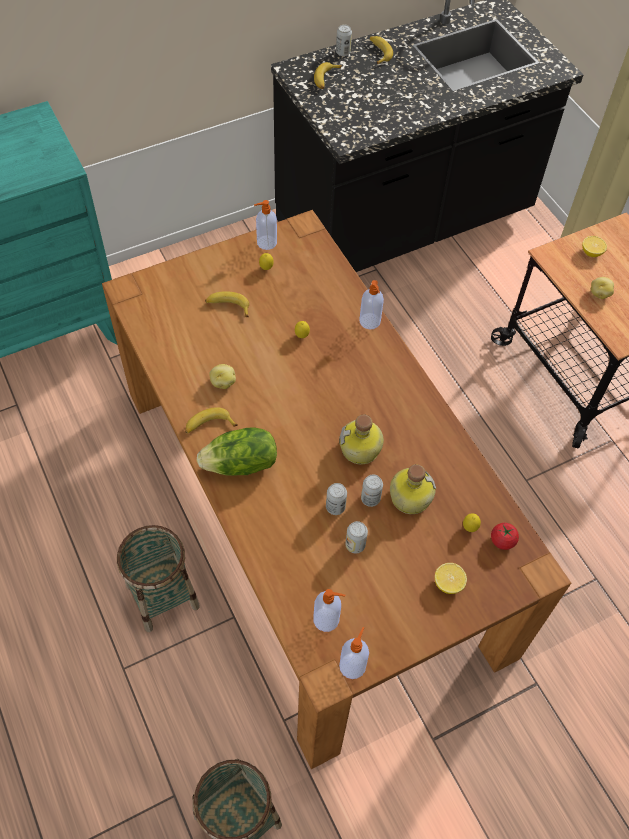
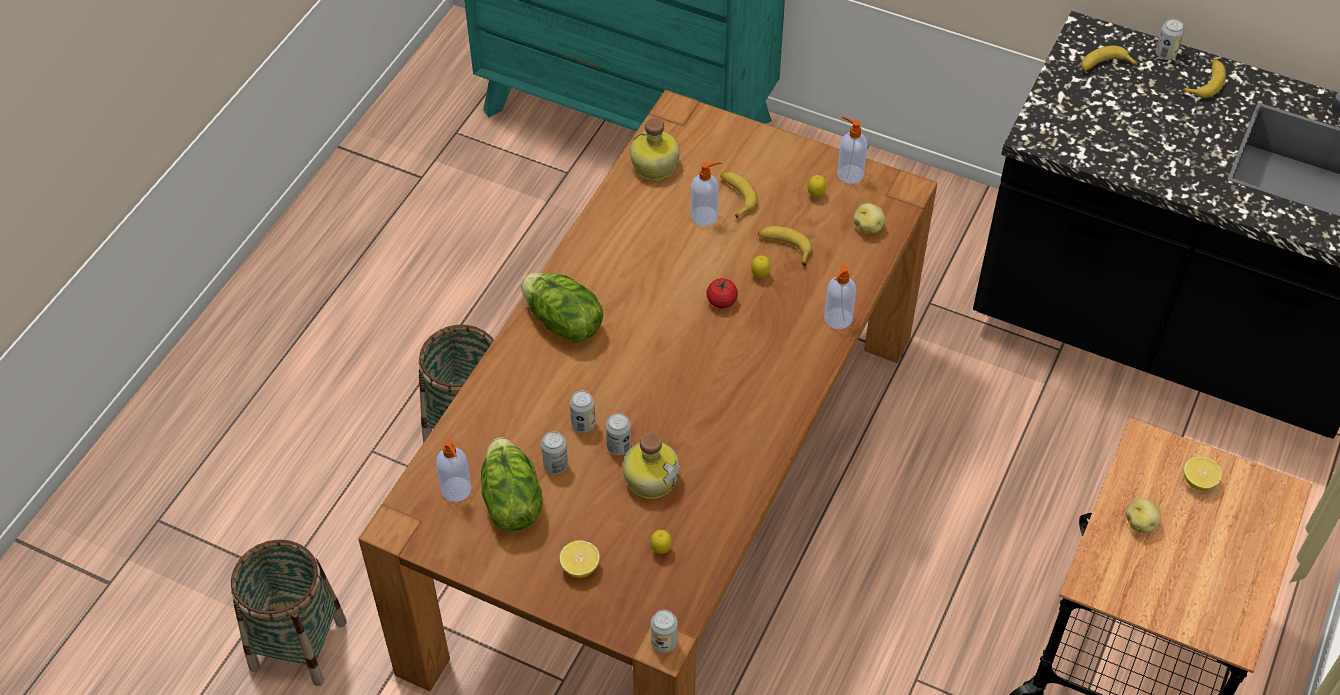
camera: 55 degrees right, 5 degrees down
(209, 425) = (583, 271): banana -> banana (784, 247)
(223, 382) = (642, 250): potato -> potato (868, 227)
(353, 665) = (426, 538): soap dispenser -> soap dispenser (705, 216)
(361, 449) = (669, 405): bottle -> bottle (654, 166)
(363, 591) = (510, 501): none -> lettuce
(502, 541) = (671, 587): tomato -> tomato (721, 301)
(542, 572) = (664, 643): none -> can

